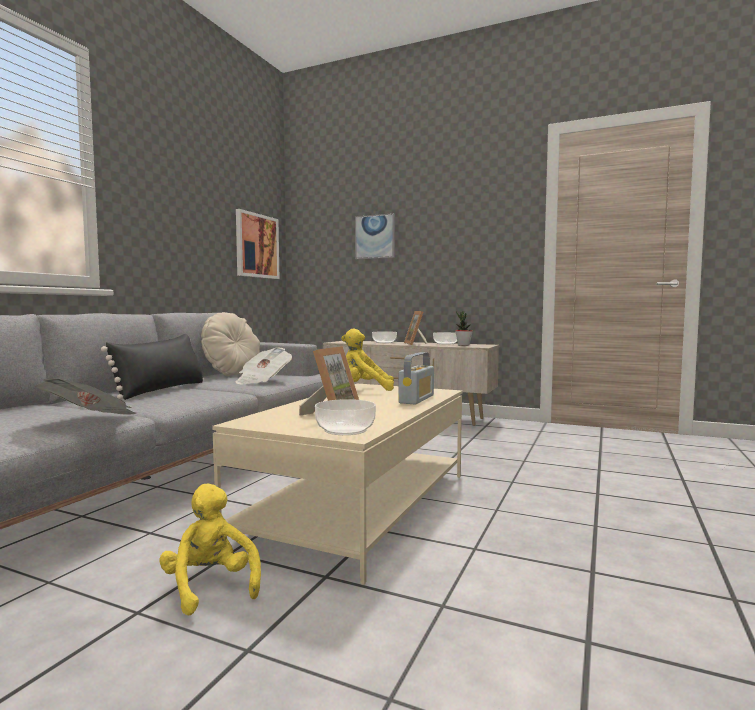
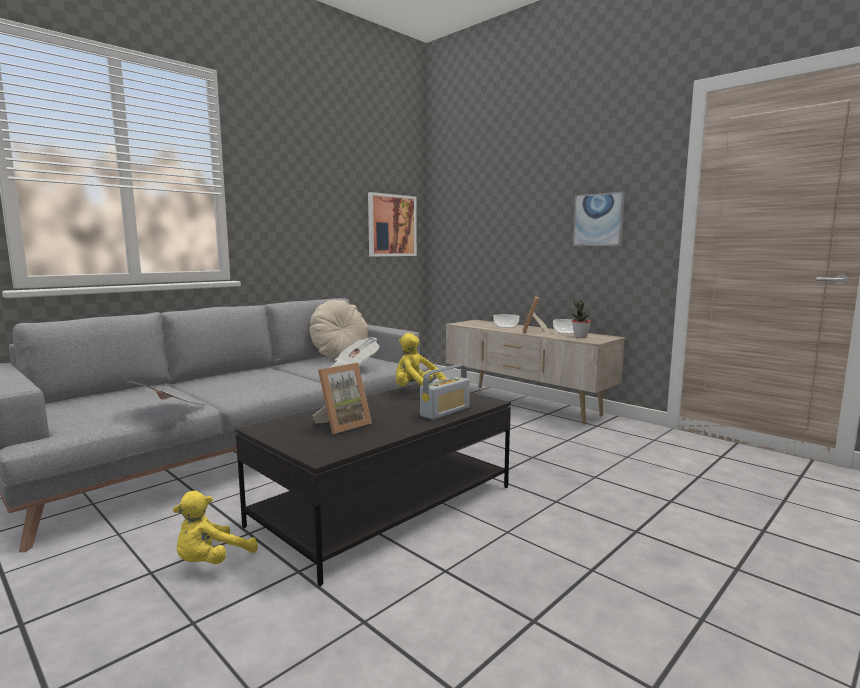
camera: 20 degrees right, 5 degrees up
(161, 390) = (262, 374): black pillow -> none
(210, 587) = (211, 562): yellow plush toy -> yellow plush toy turned 135 degrees counterclockwise
(346, 430) = (324, 448): bowl -> none
(359, 506) = (385, 505): beige coffee table -> black coffee table
(375, 237) = (506, 214): picture -> picture (598, 220)

